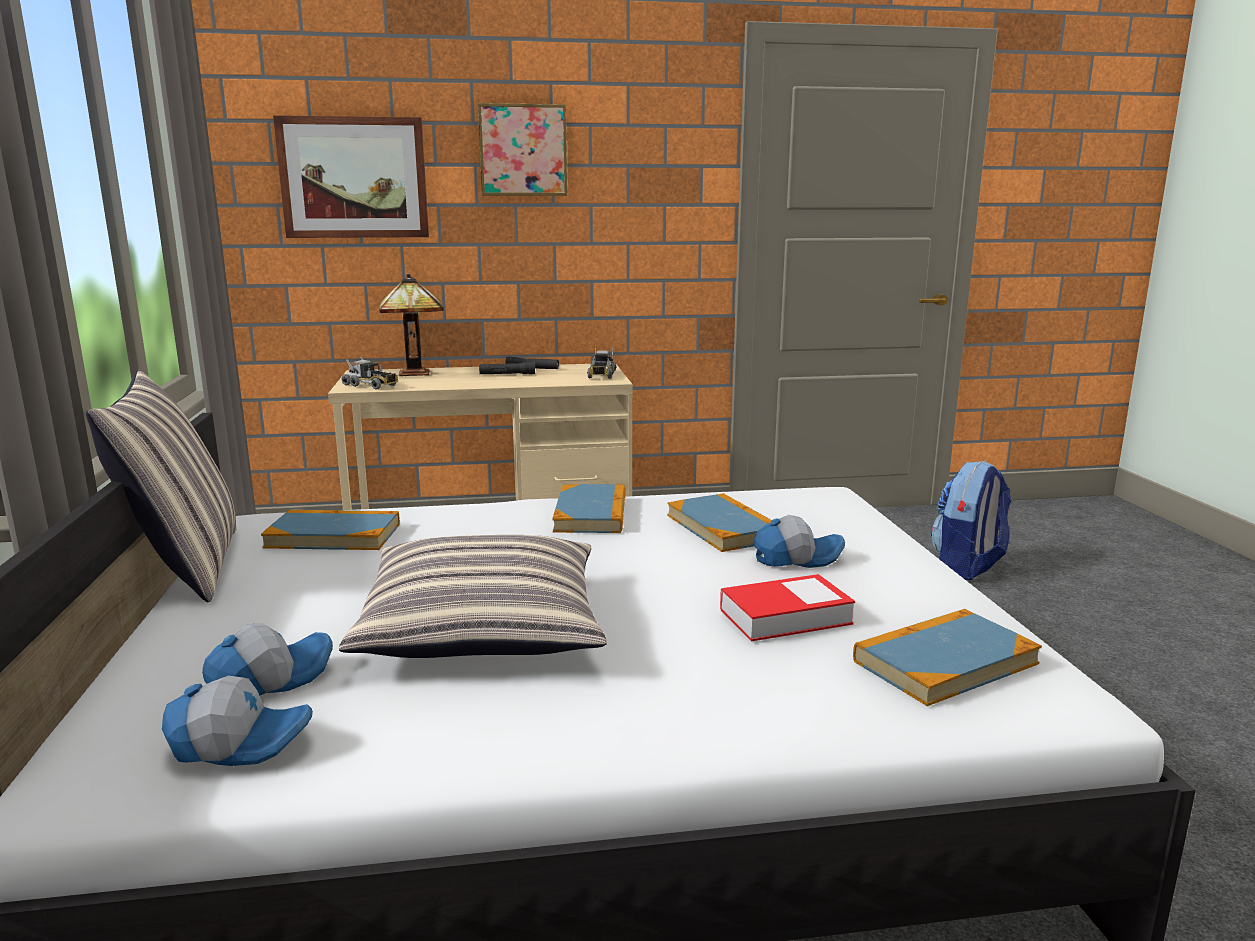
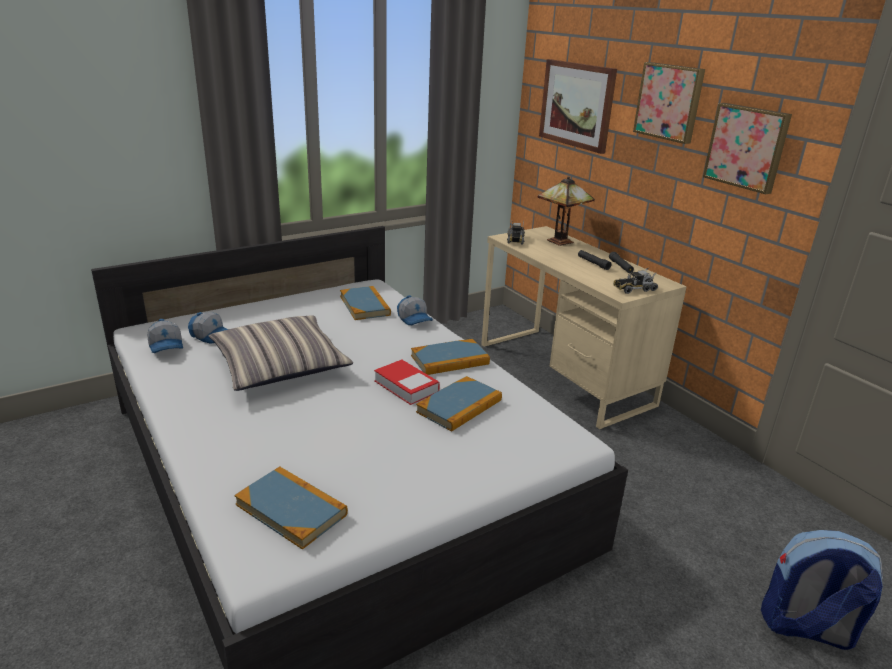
camera: 65 degrees right, 10 degrees up
(185, 567) = (311, 289): pillow -> none
(642, 185) = (747, 147): none -> picture
(785, 617) = (328, 446): book -> book (406, 386)
(796, 558) = (423, 440): cap -> cap (415, 319)

